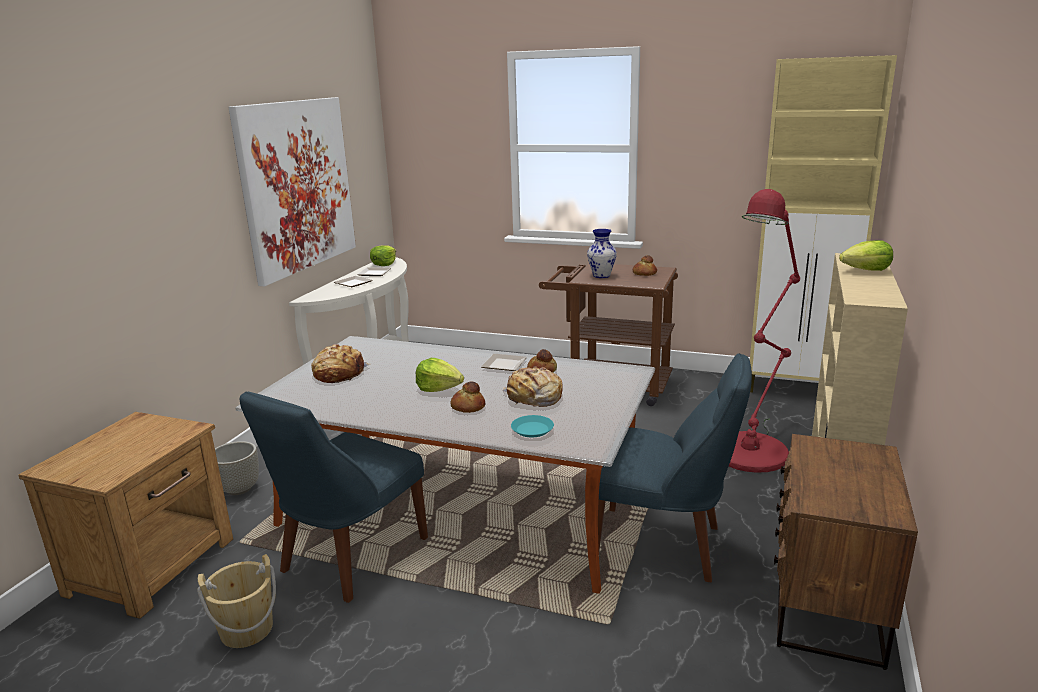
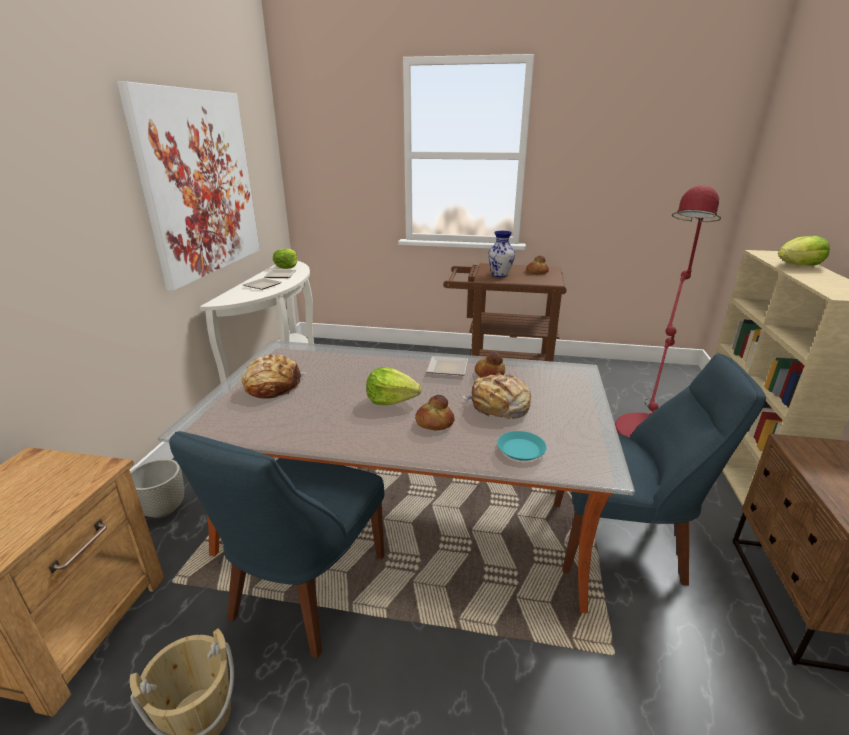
camera: 10 degrees left, 5 degrees up
(797, 390) = (656, 370): beige cabinet -> none

